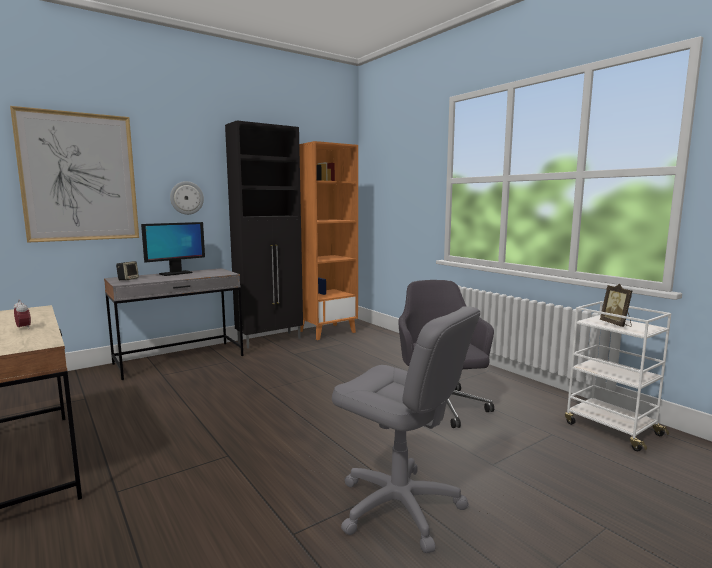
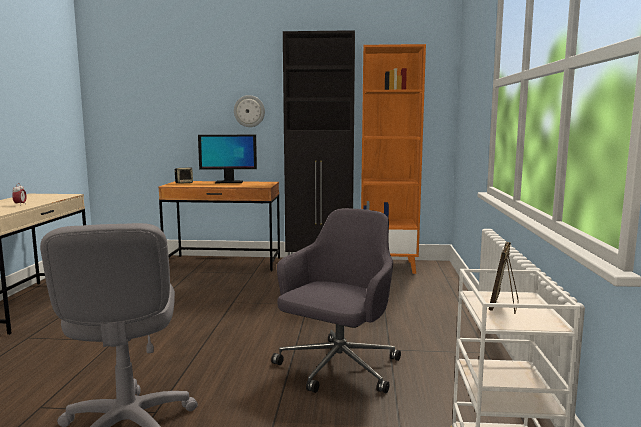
camera: 40 degrees right, 0 degrees up
(79, 177) = (163, 94): picture -> none
(179, 360) = (223, 263): grey desk -> brown desk

